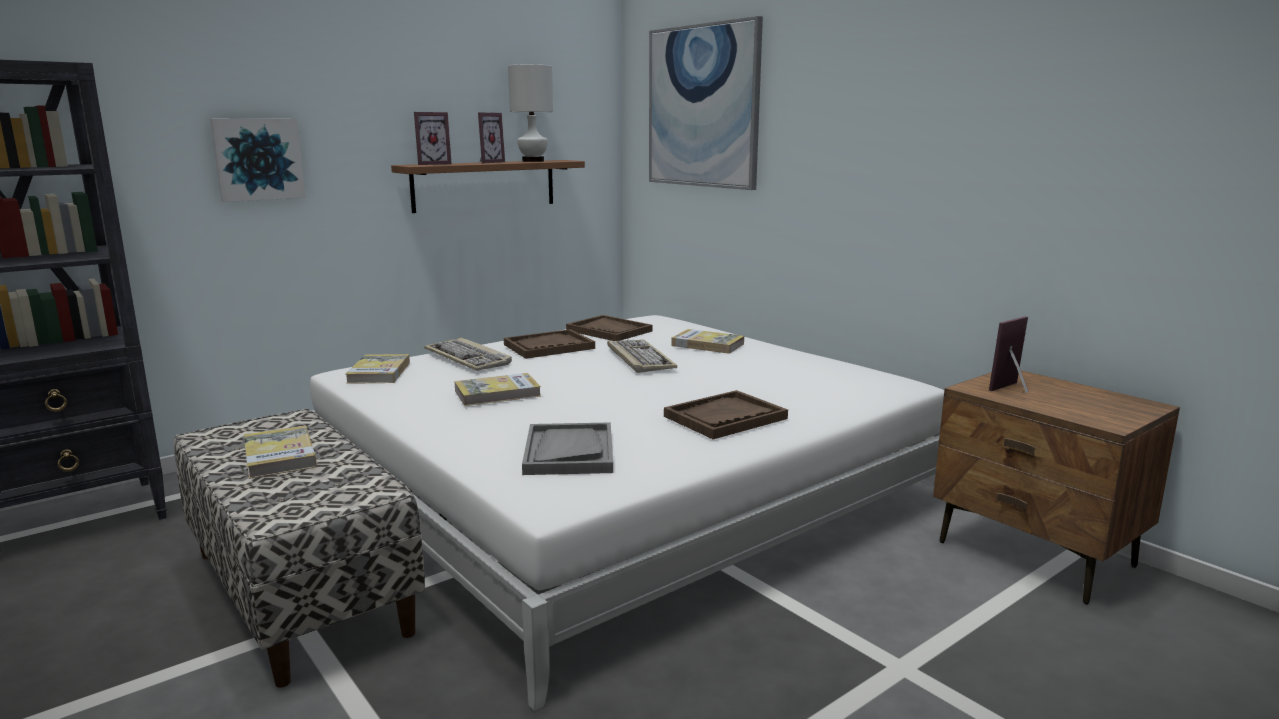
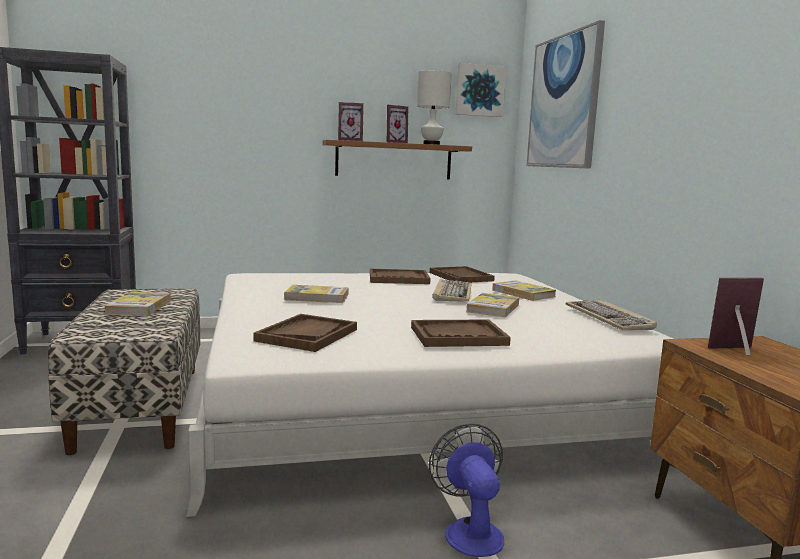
camera: 25 degrees right, 5 degrees down
(258, 159) = (231, 129): picture -> picture (479, 90)
(379, 372) = (266, 277): book -> book (493, 308)
(469, 358) = (333, 277): keyboard -> keyboard (609, 318)
(569, 452) = (307, 335): grey tray -> brown tray
(827, 626) = (470, 531): none -> fan

